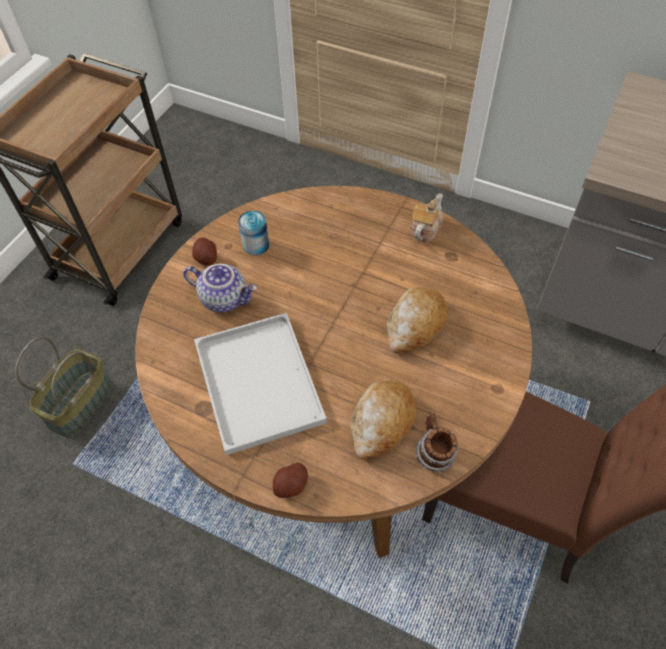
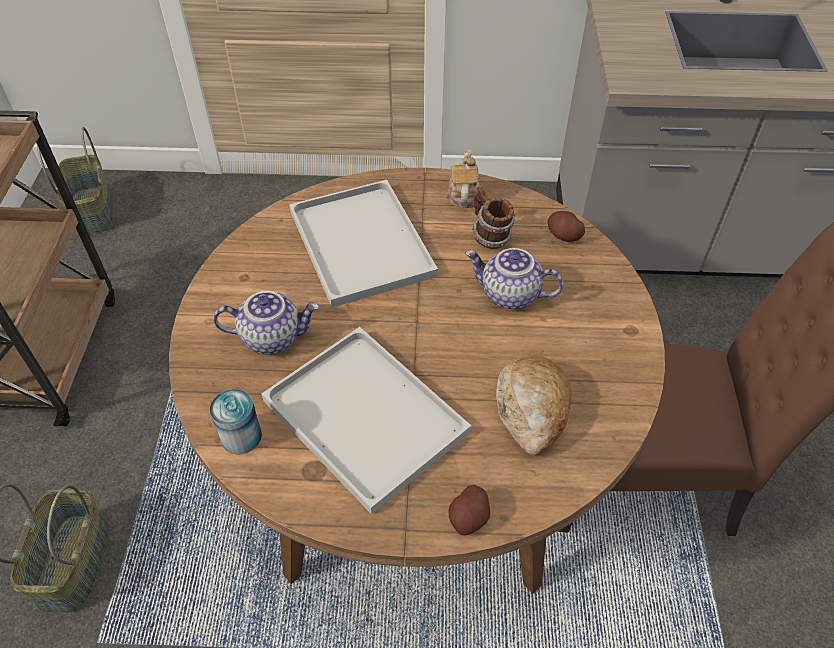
camera: 25 degrees left, 5 degrees down
(193, 147) = (91, 211): none -> basket
(206, 258) = (223, 299): potato -> potato (563, 235)
(256, 245) = (278, 266): can -> can (241, 436)
(326, 247) = (364, 245): none -> white tray
(415, 326) = (509, 295): bread -> teapot
(433, 453) = (605, 421): mug -> mug (489, 236)

